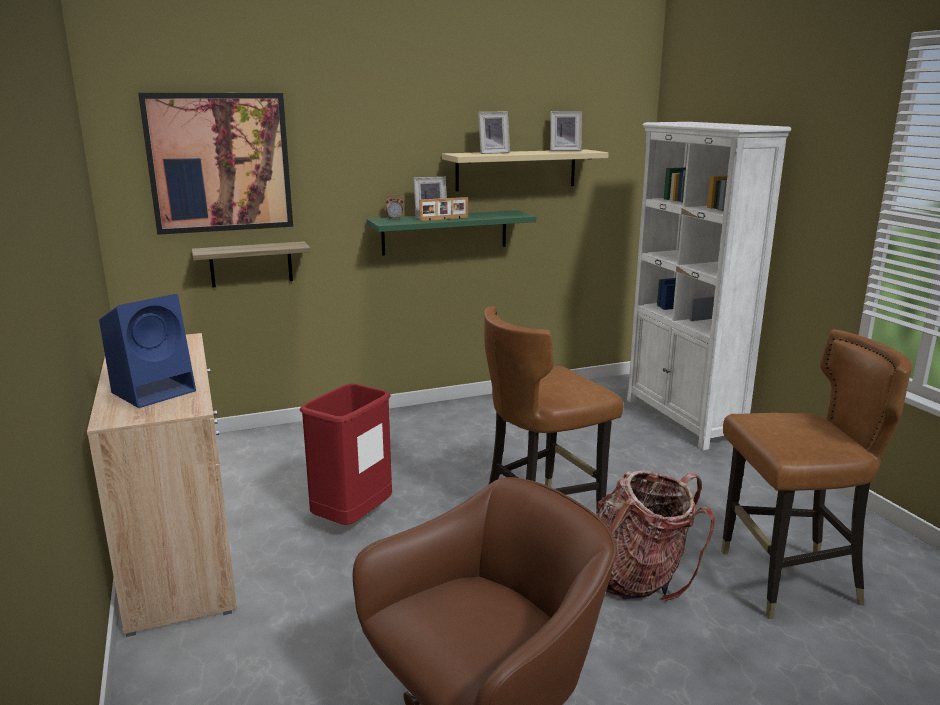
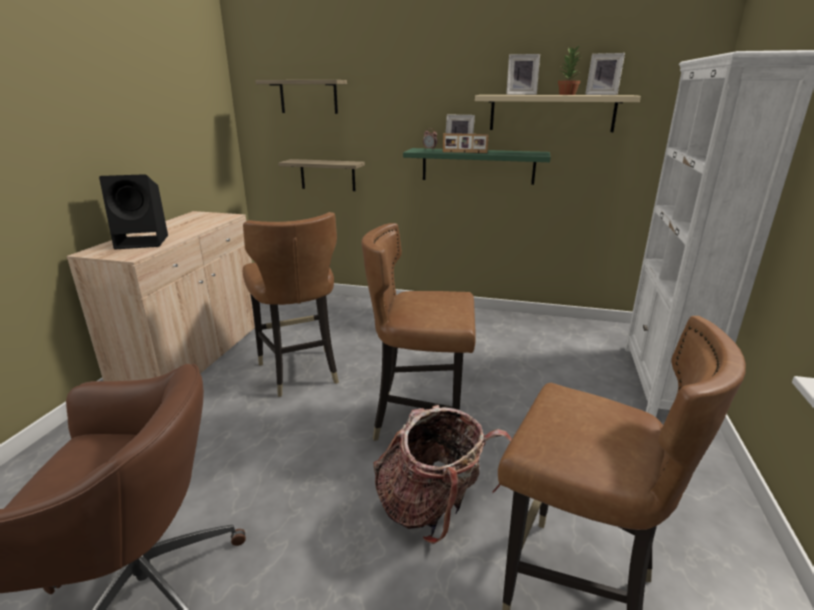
camera: 35 degrees right, 5 degrees up
(155, 391) = (144, 242): blue speaker -> black speaker
(219, 163) = (308, 96): picture -> shelf
(353, 520) = (300, 371): red trash can -> brown chair
(537, 152) = (567, 94): none -> potted plant

